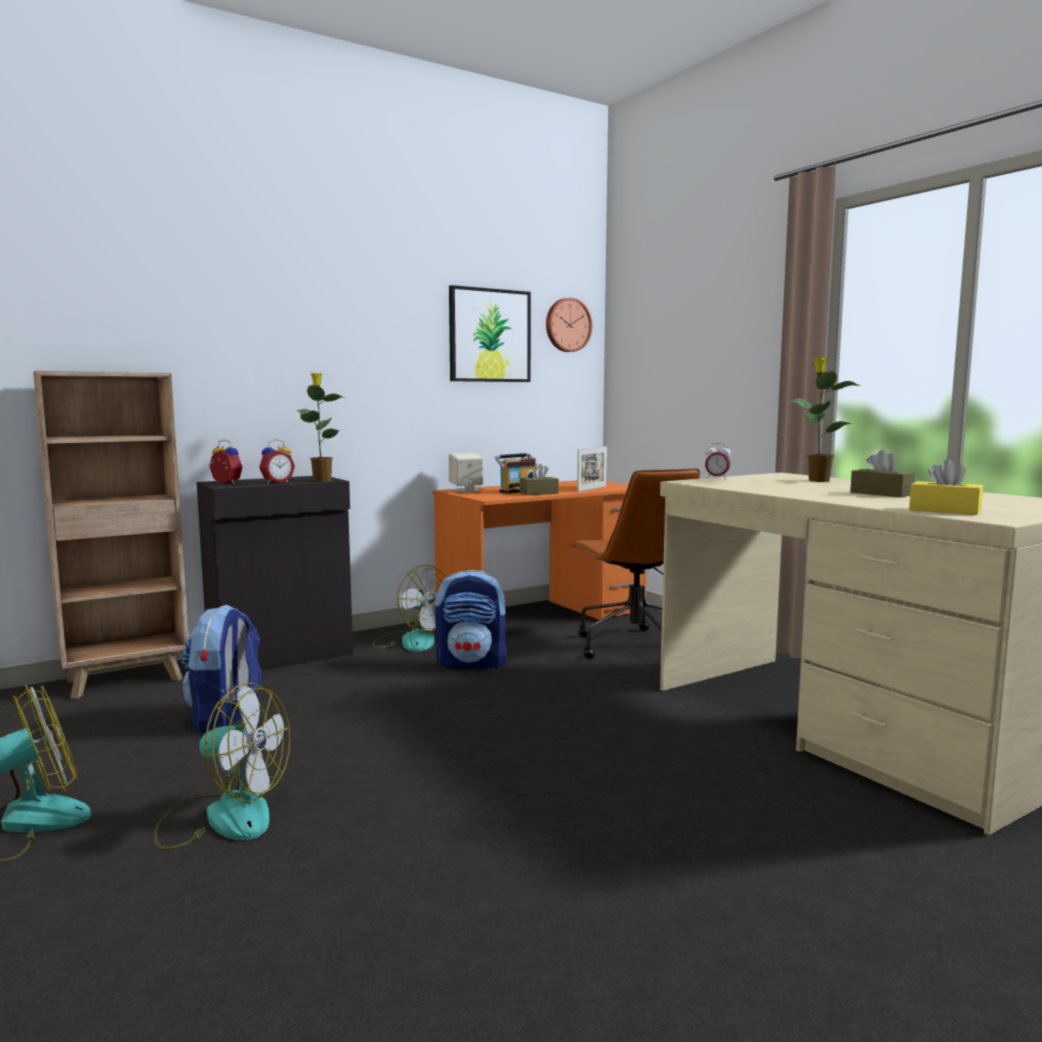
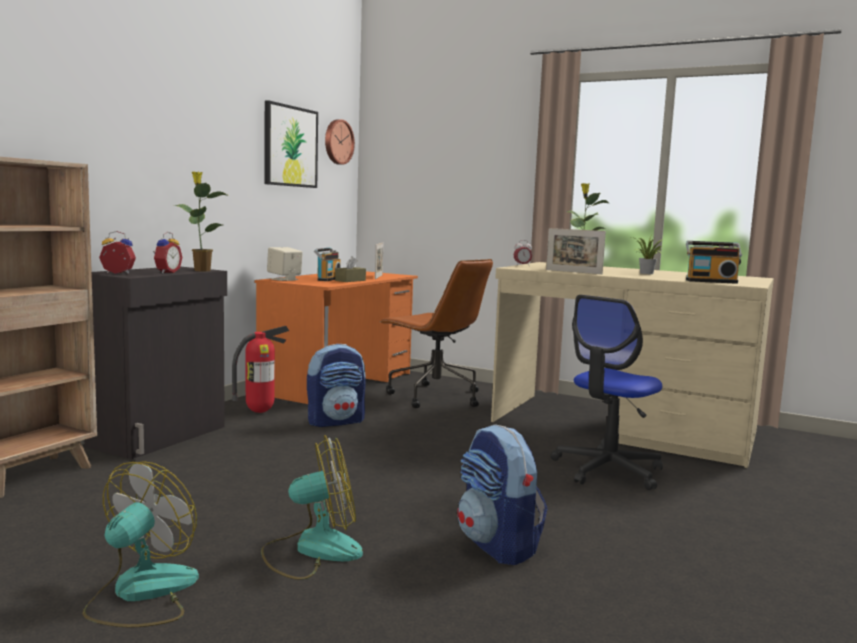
camera: 30 degrees left, 0 degrees up
(226, 719) = (193, 488): backpack -> backpack (498, 546)
(411, 641) = (259, 412): fan -> fire extinguisher
(729, 790) = (607, 470): none -> office chair
(755, 489) = (573, 272): none -> picture frame
(881, 493) = (646, 273): brown tissue box -> potted plant
(944, 510) = (710, 281): yellow tissue box -> radio

